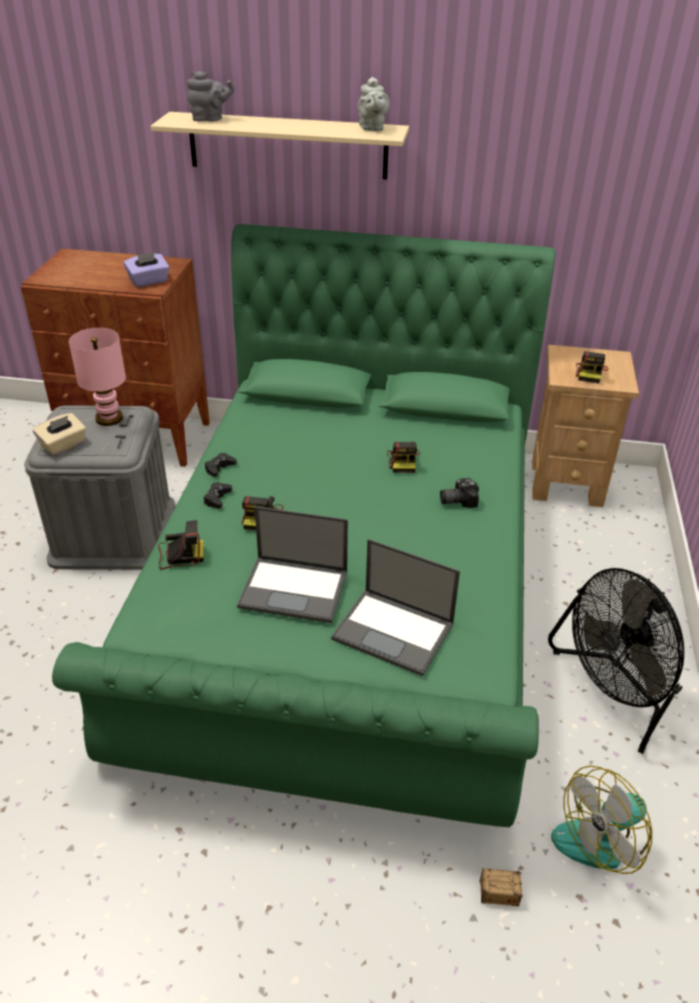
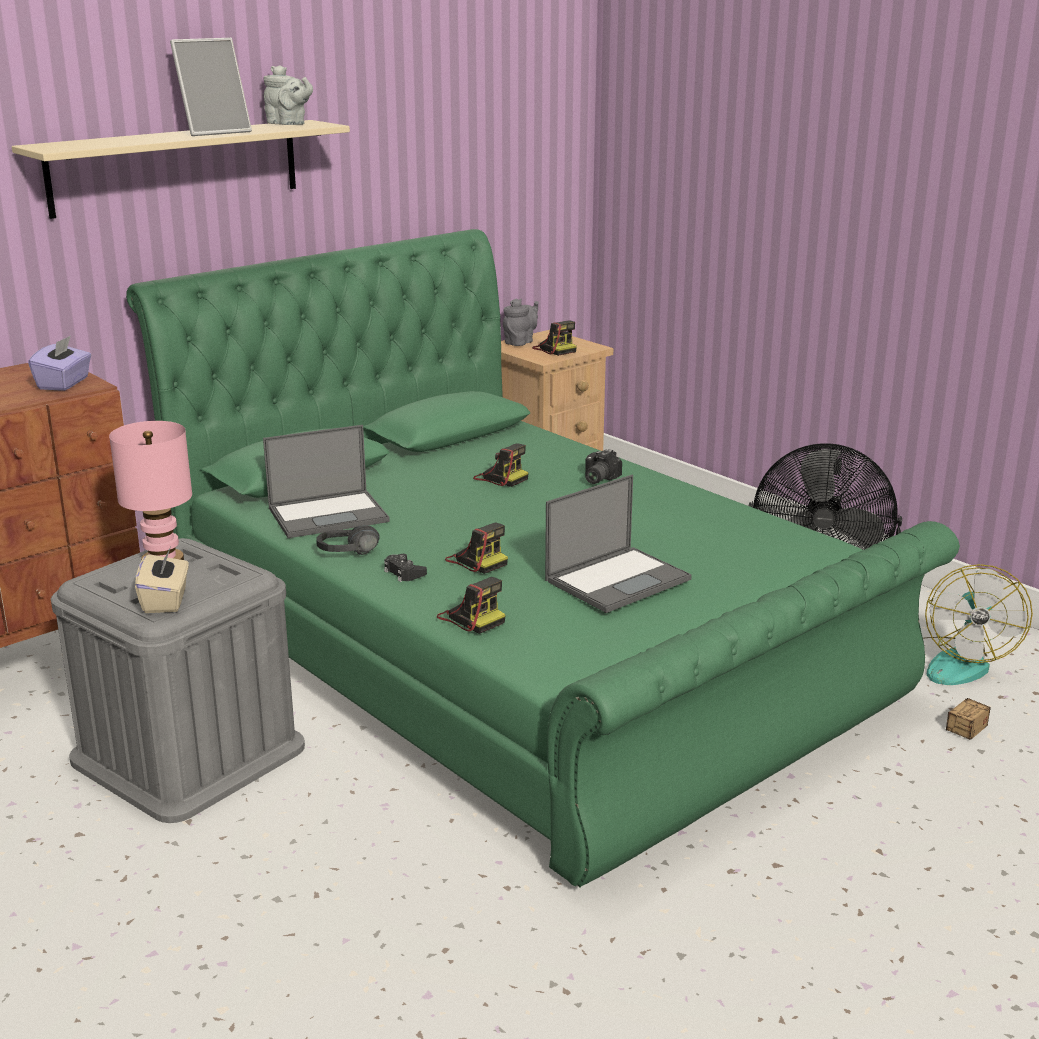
camera: 50 degrees left, 15 degrees down
(179, 555) = (471, 618): camera -> camera turned 105 degrees clockwise
(210, 119) = (94, 142): grey teapot -> grey teapot (520, 342)
(219, 468) = (349, 556): black game controller -> black headphones
(301, 126) = (214, 132): none -> picture frame
(394, 631) = (736, 561): laptop -> laptop (329, 514)

